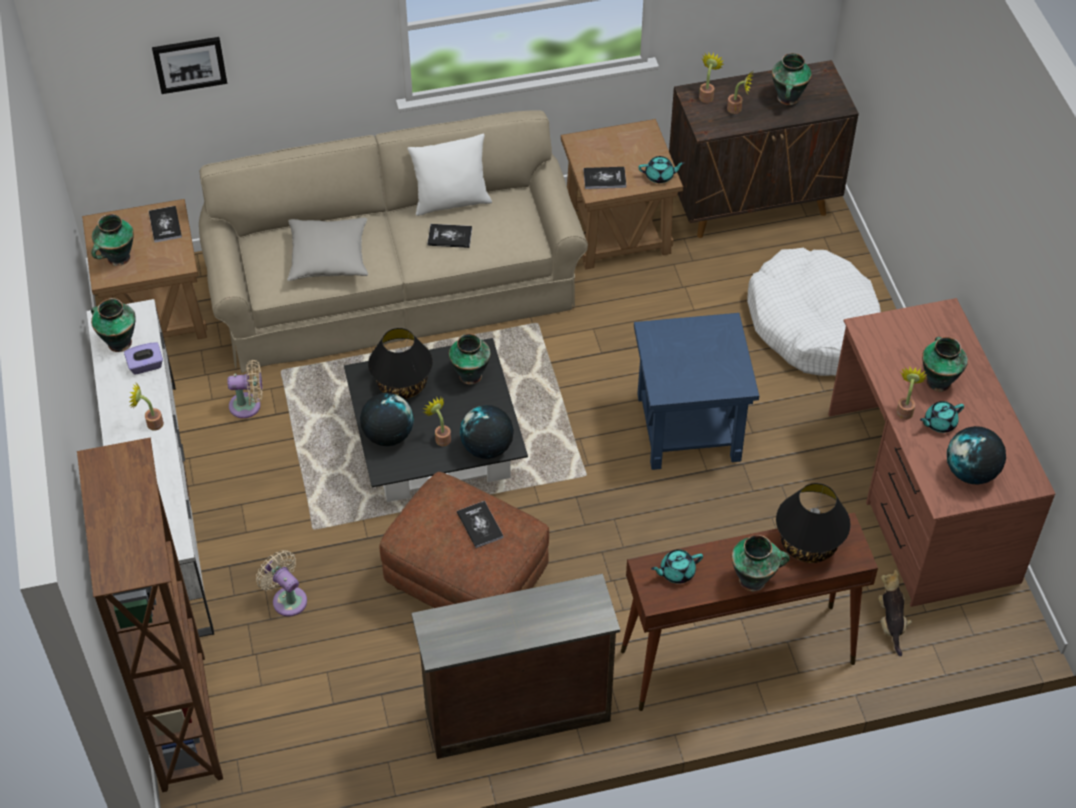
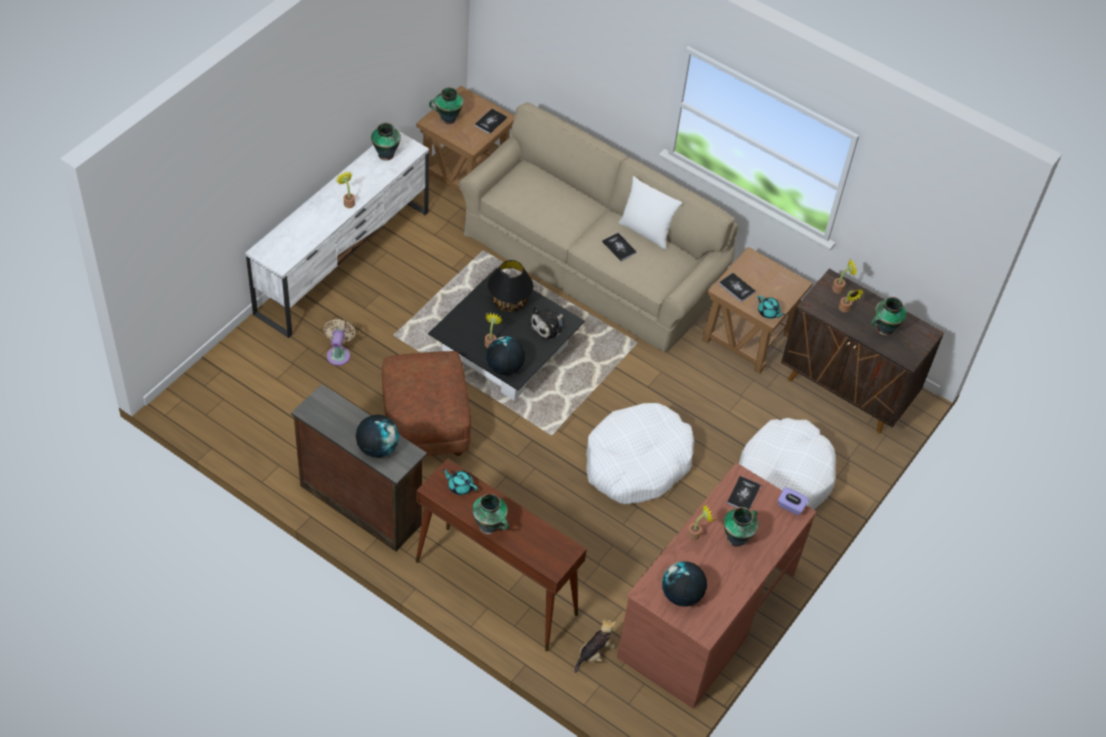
camera: 45 degrees right, 0 degrees up
(146, 366) = (382, 175): purple tissue box -> purple tissue box (790, 506)
(185, 720) = (226, 361): brown bookcase -> none
(189, 64) = (552, 36): picture -> none
(248, 405) = (445, 253): beige fan -> none
(329, 258) = (546, 205): grey pillow -> none
(388, 435) = (468, 318): globe -> globe (377, 448)
(470, 374) = (548, 327): vase -> plush toy
(480, 525) = (435, 391): book -> book (743, 494)
(687, 426) = (637, 462): blue side table -> white dog bed
(809, 544) = (541, 539): black table lamp -> none
(939, 423) = (704, 557): turquoise teapot -> none

